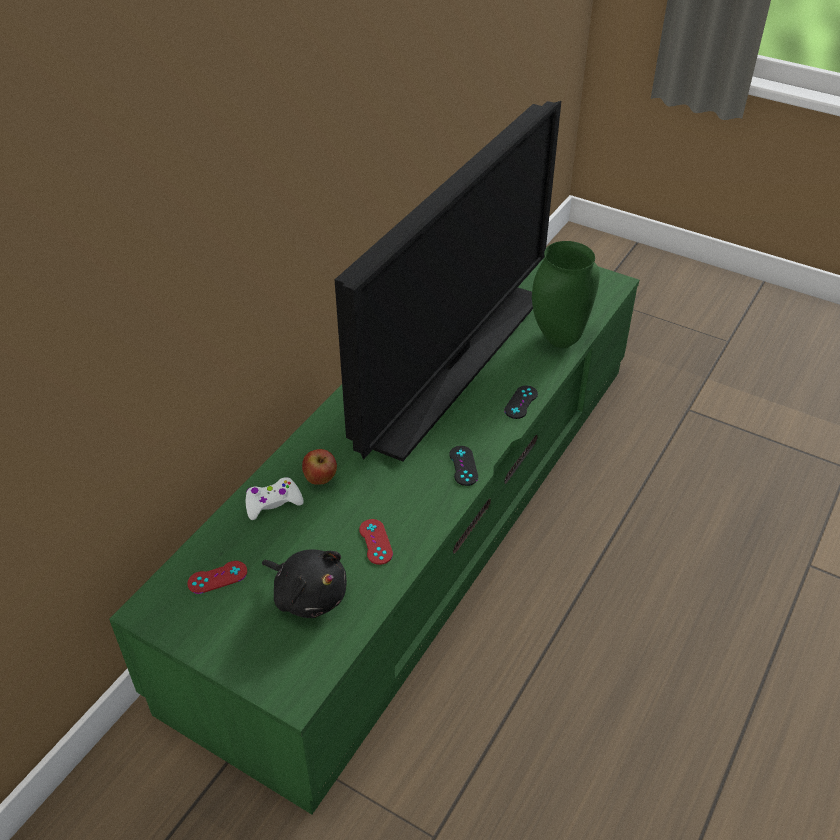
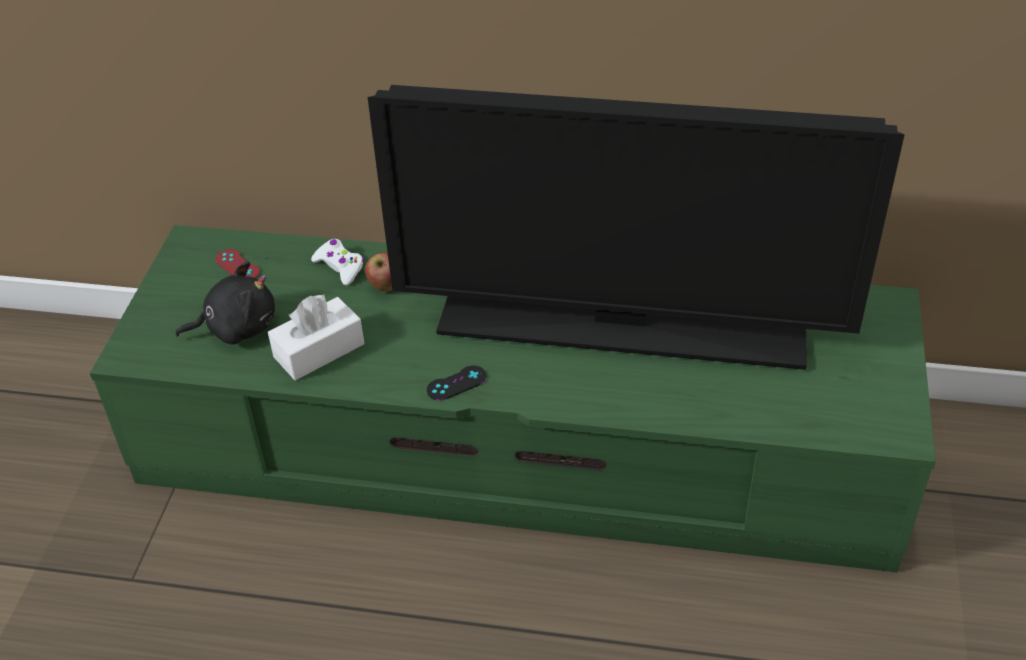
camera: 70 degrees right, 0 degrees up
(308, 595) = (237, 327): black plush toy -> black plush toy turned 120 degrees counterclockwise
(375, 542) = (319, 350): red game controller -> white tissue box
(521, 402) = (589, 403): black game controller -> none
(558, 339) = (733, 407): green vase -> none

